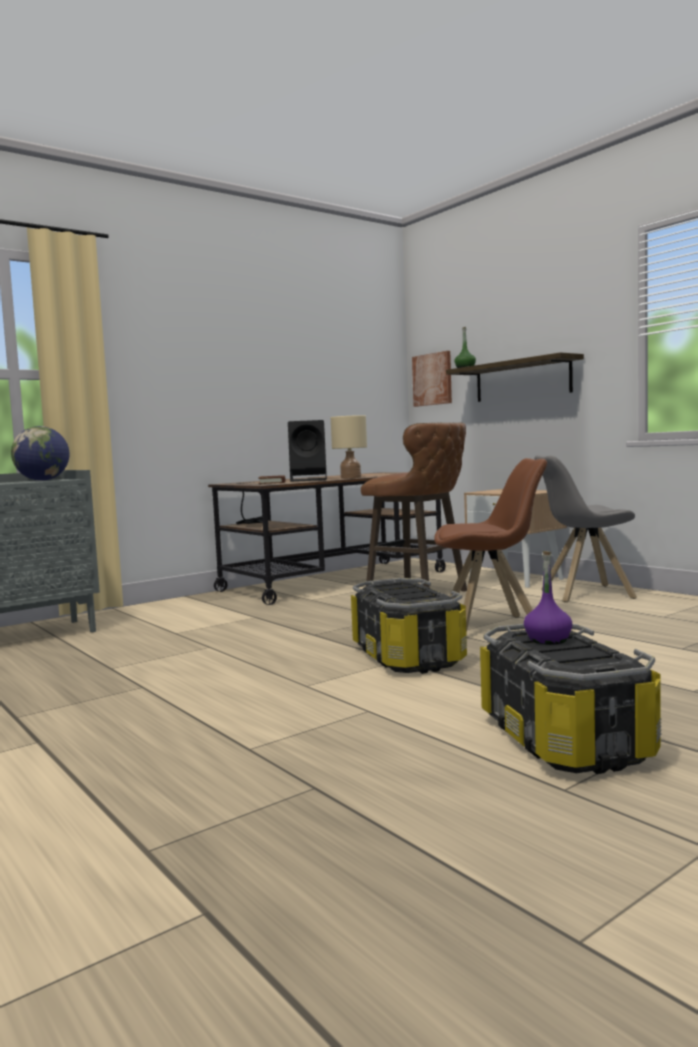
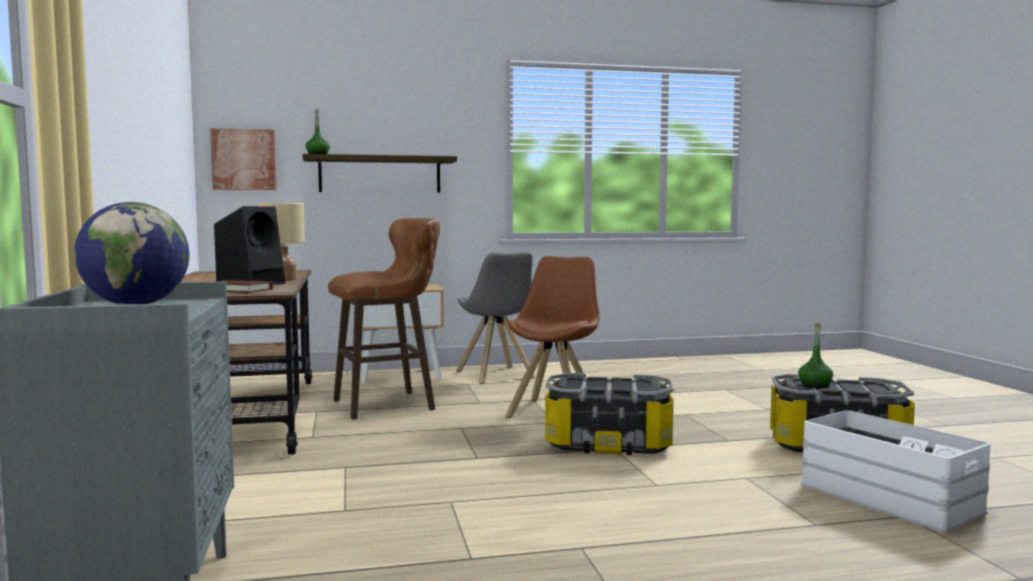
camera: 65 degrees left, 0 degrees up
(377, 777) = (890, 497): none -> white storage box
(548, 640) = (815, 385): purple bottle -> green bottle
(585, 593) = (496, 374): grey chair -> grey chair turned 45 degrees counterclockwise

